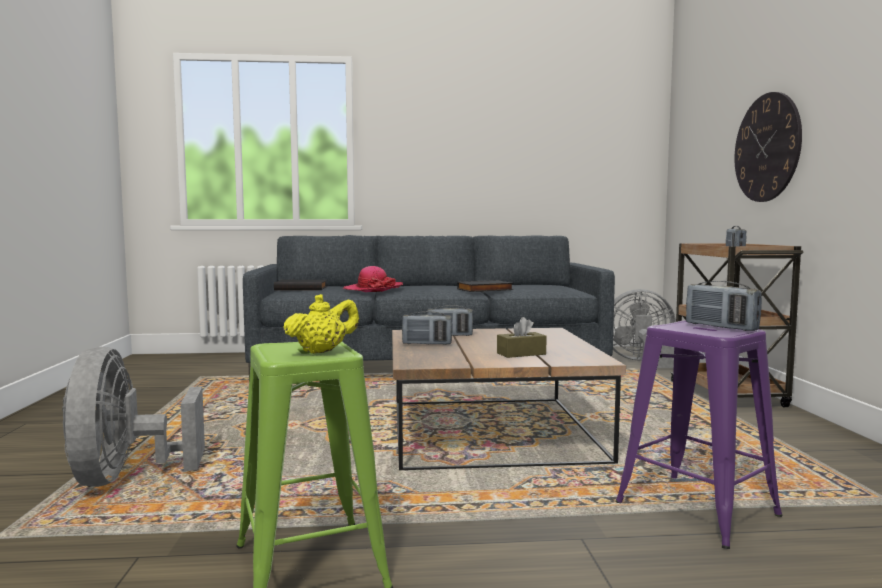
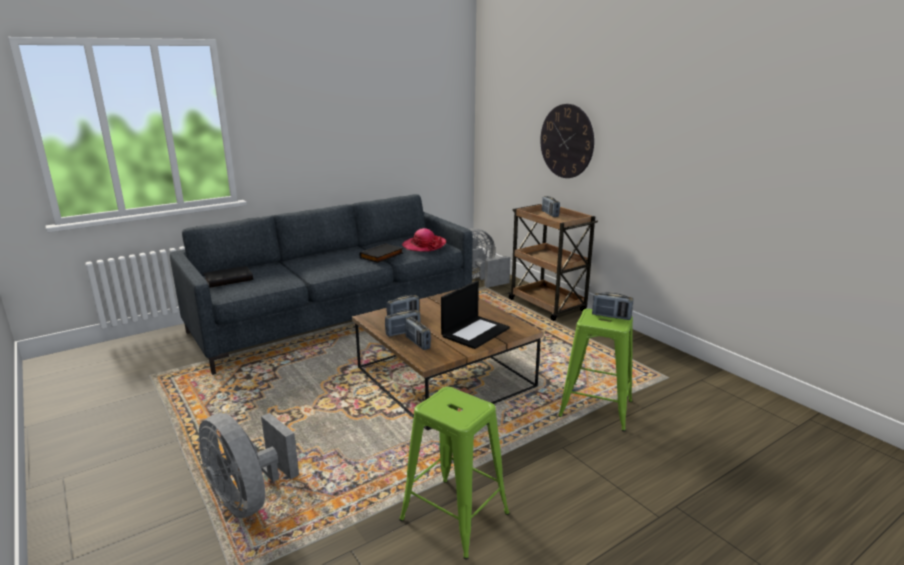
camera: 30 degrees left, 15 degrees up
(322, 351) = (469, 406): yellow teapot -> none
(373, 289) = (294, 270): hat -> hat (424, 245)
(429, 351) = (417, 343): none -> radio
(521, 354) = (475, 332): brown tissue box -> laptop
(695, 508) = (595, 408): purple stool -> green stool

